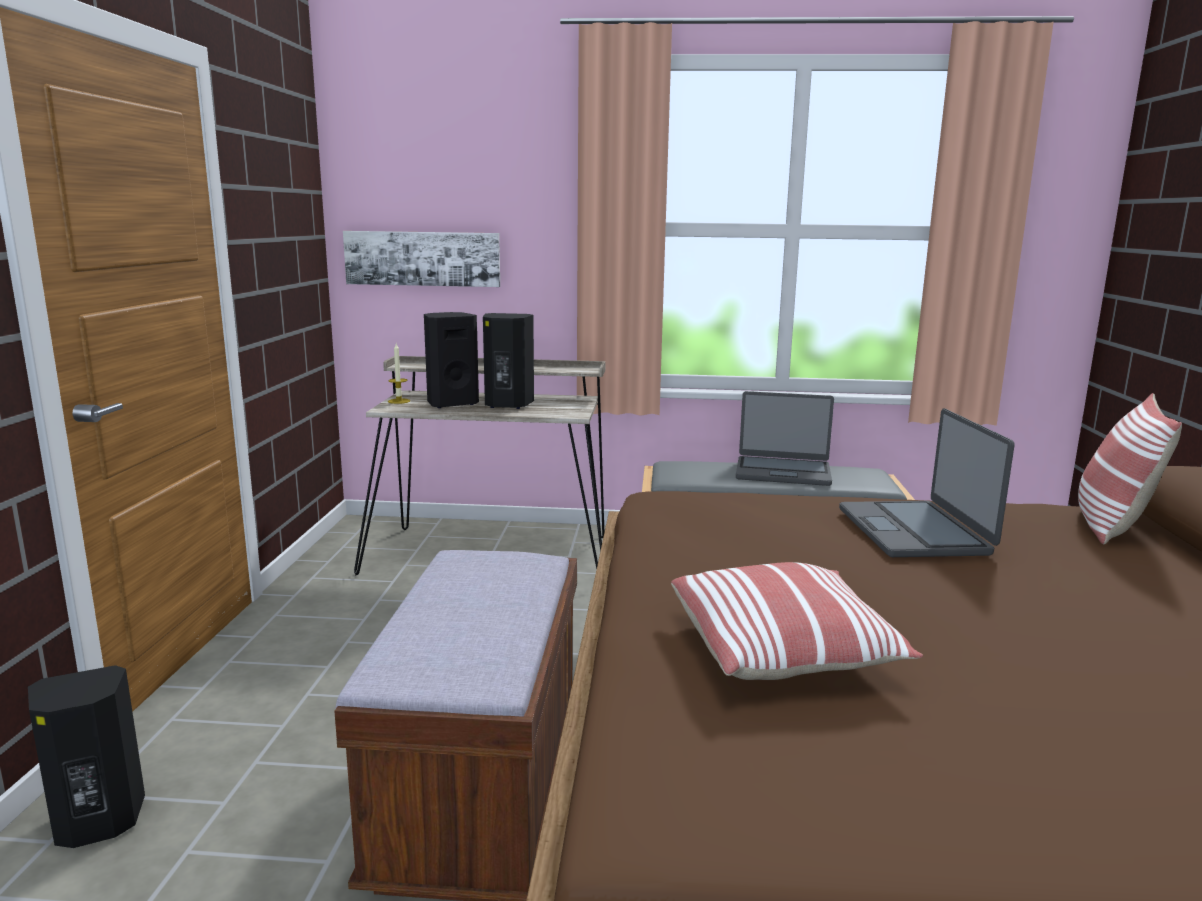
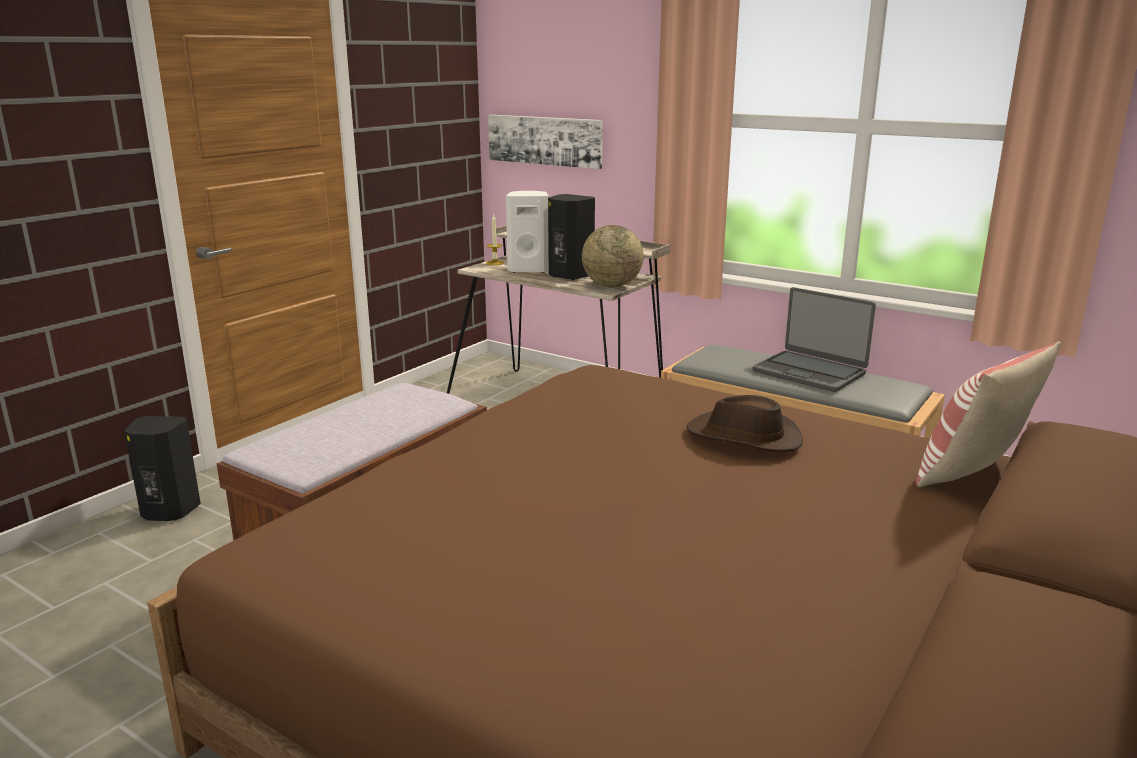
camera: 30 degrees right, 5 degrees up
(451, 403) = (529, 269): black speaker -> white speaker
(570, 409) = (611, 286): none -> globe
(784, 650) = (476, 493): pillow -> none
(914, 531) = (744, 437): laptop -> brown hat

